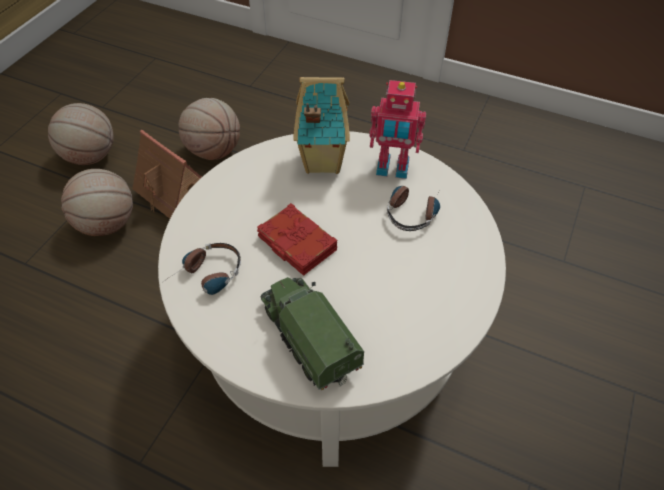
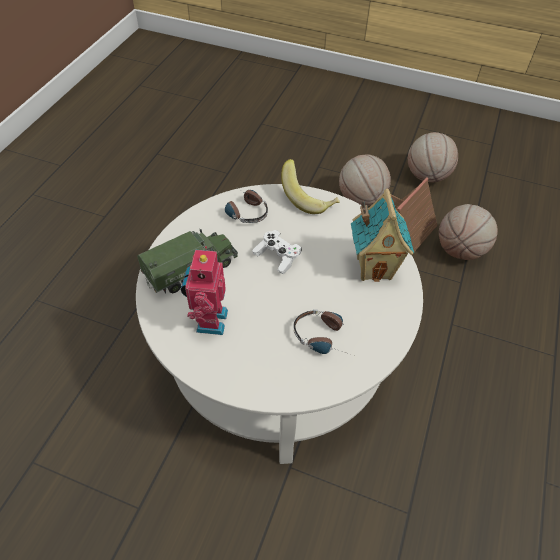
camera: 85 degrees right, 0 degrees up
(201, 207) = (309, 199): none -> banana
(296, 244) = (277, 257): red book -> white game controller
(392, 169) = (376, 321): toy robot -> toy robot (209, 320)

